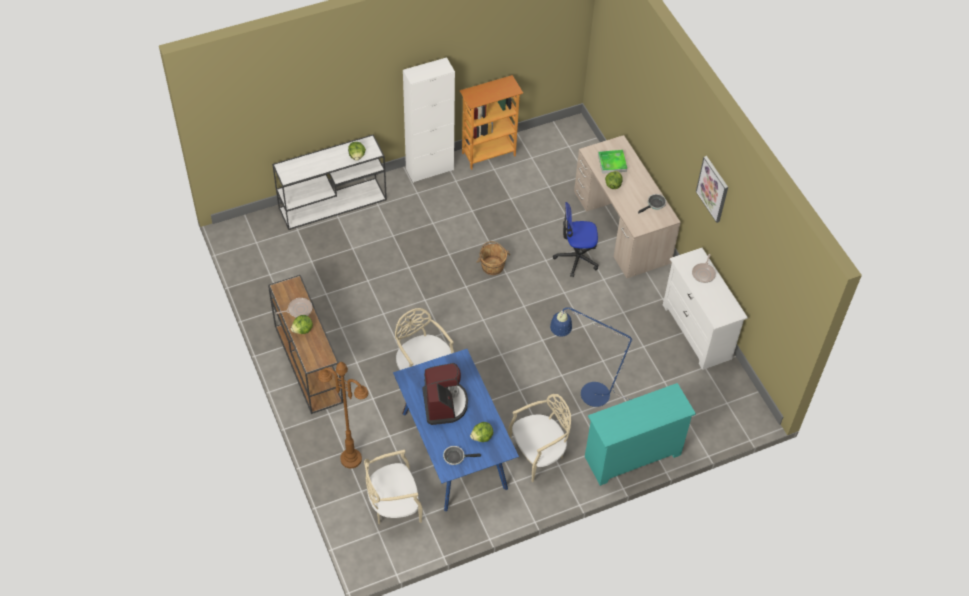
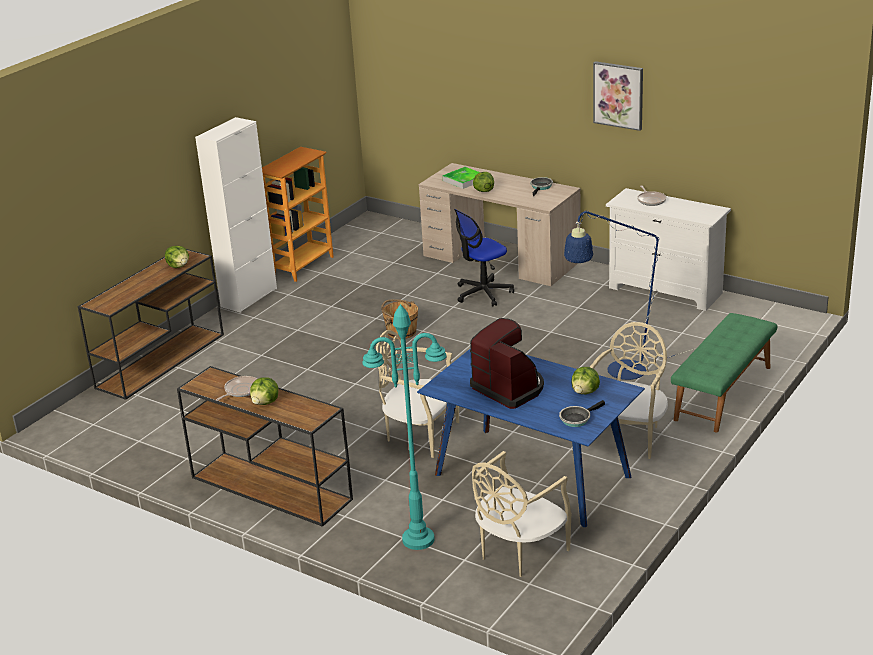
camera: 30 degrees left, 25 degrees down
(333, 203) = (161, 360): white console table -> brown console table
(350, 459) = (418, 540): brown floor lamp -> turquoise floor lamp
(632, 456) = (724, 393): turquoise dresser -> green bench

